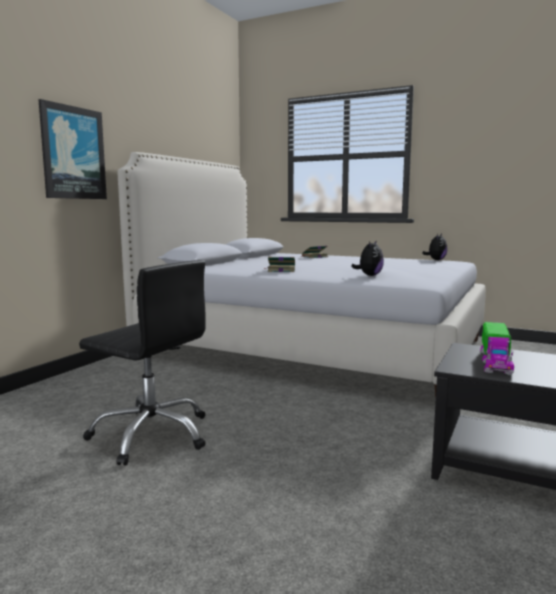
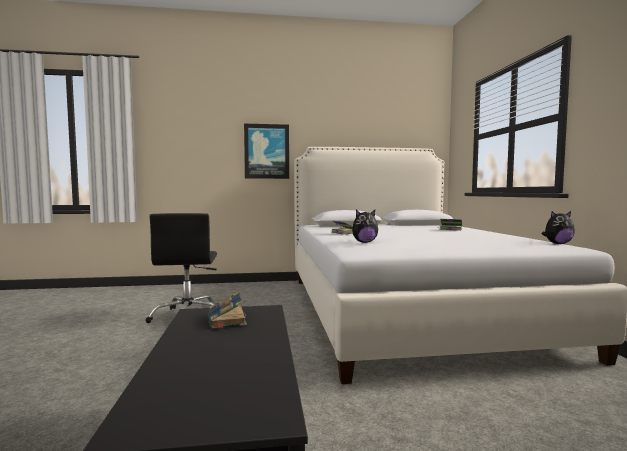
camera: 55 degrees right, 5 degrees down
(495, 361) = (227, 320): toy truck -> book

